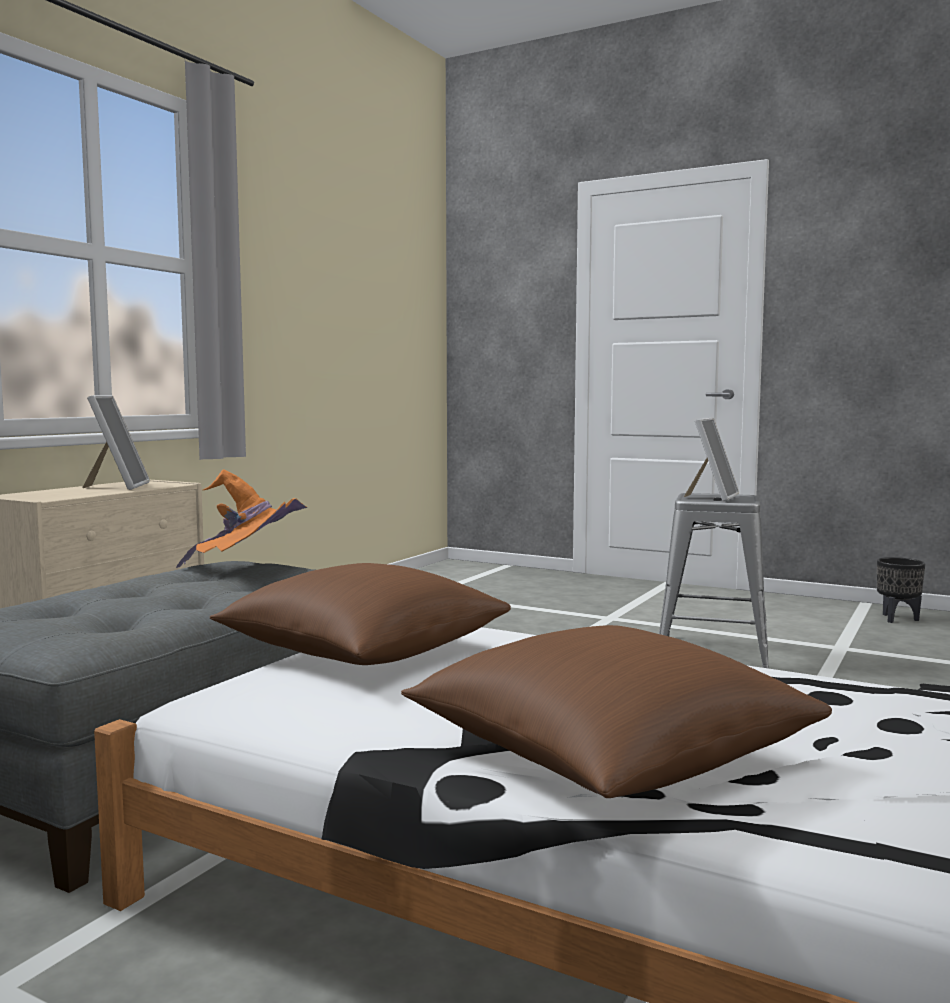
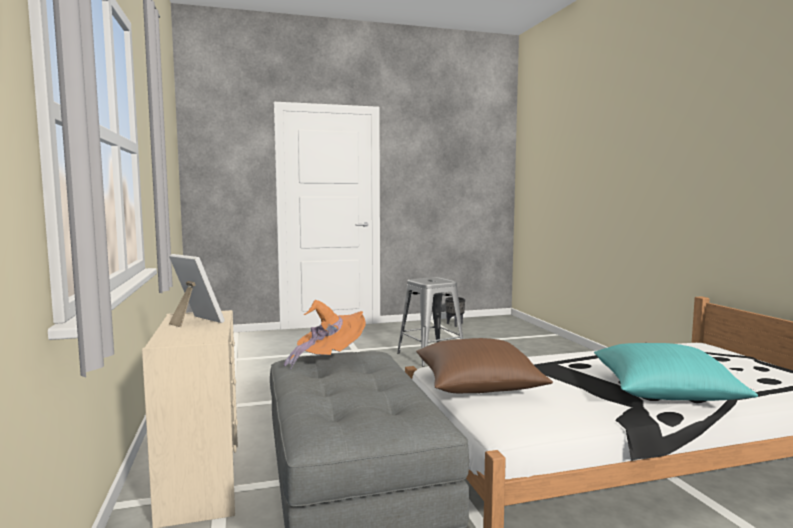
camera: 45 degrees left, 0 degrees up
(609, 756) = (664, 392): brown pillow -> turquoise pillow
(712, 497) = (430, 280): picture frame -> none

